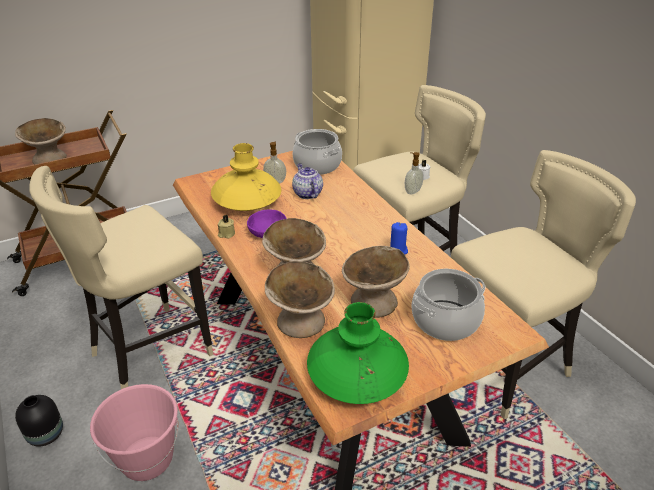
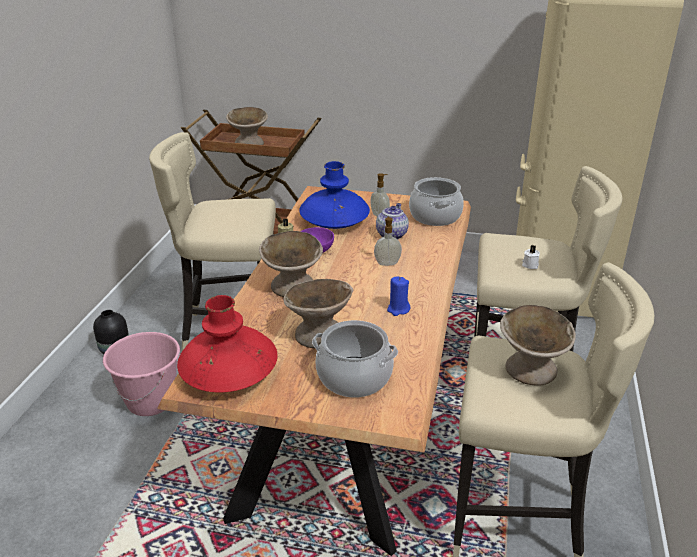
camera: 40 degrees right, 5 degrees down
(247, 202) = (334, 222): yellow vase -> blue vase
(301, 321) = (246, 319): beige bowl -> beige bowl (531, 369)
(357, 375) = (229, 373): green vase -> red vase
(412, 191) = (500, 273): soap dispenser -> soap dispenser (387, 263)

